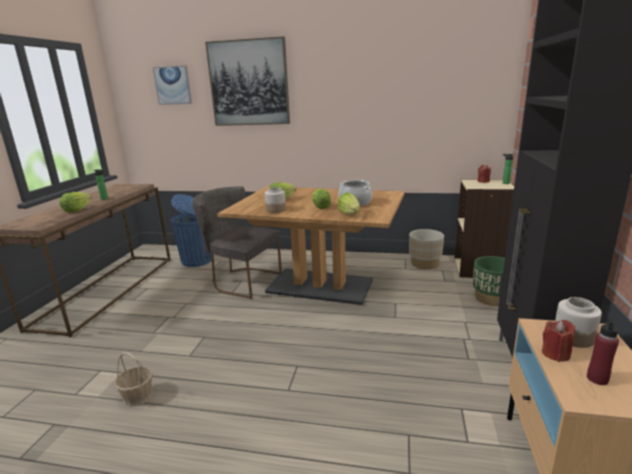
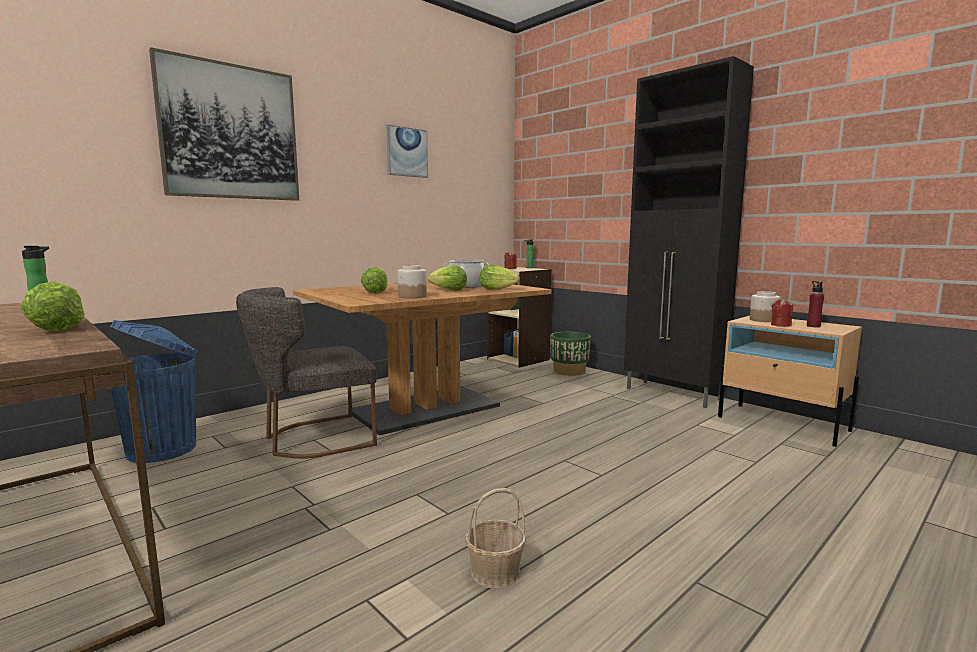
camera: 55 degrees left, 10 degrees down
(173, 85) = (59, 109): picture -> picture (406, 152)
(424, 264) = (473, 367): beige planter -> none

